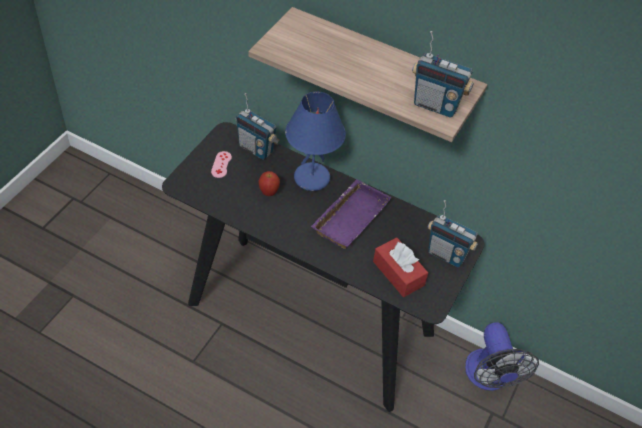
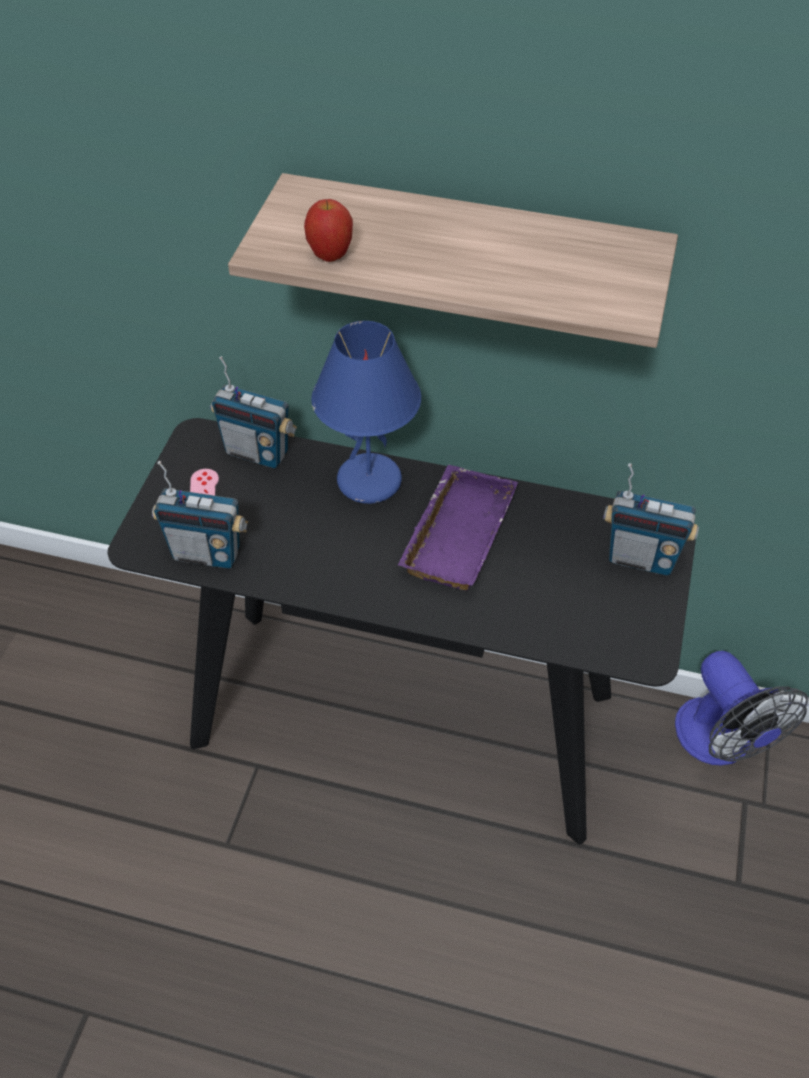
camera: 10 degrees left, 0 degrees up
(269, 192) = (302, 522): apple -> apple (330, 256)
(398, 273) = (572, 610): red tissue box -> none
(436, 105) = (605, 288): radio -> radio (207, 553)

